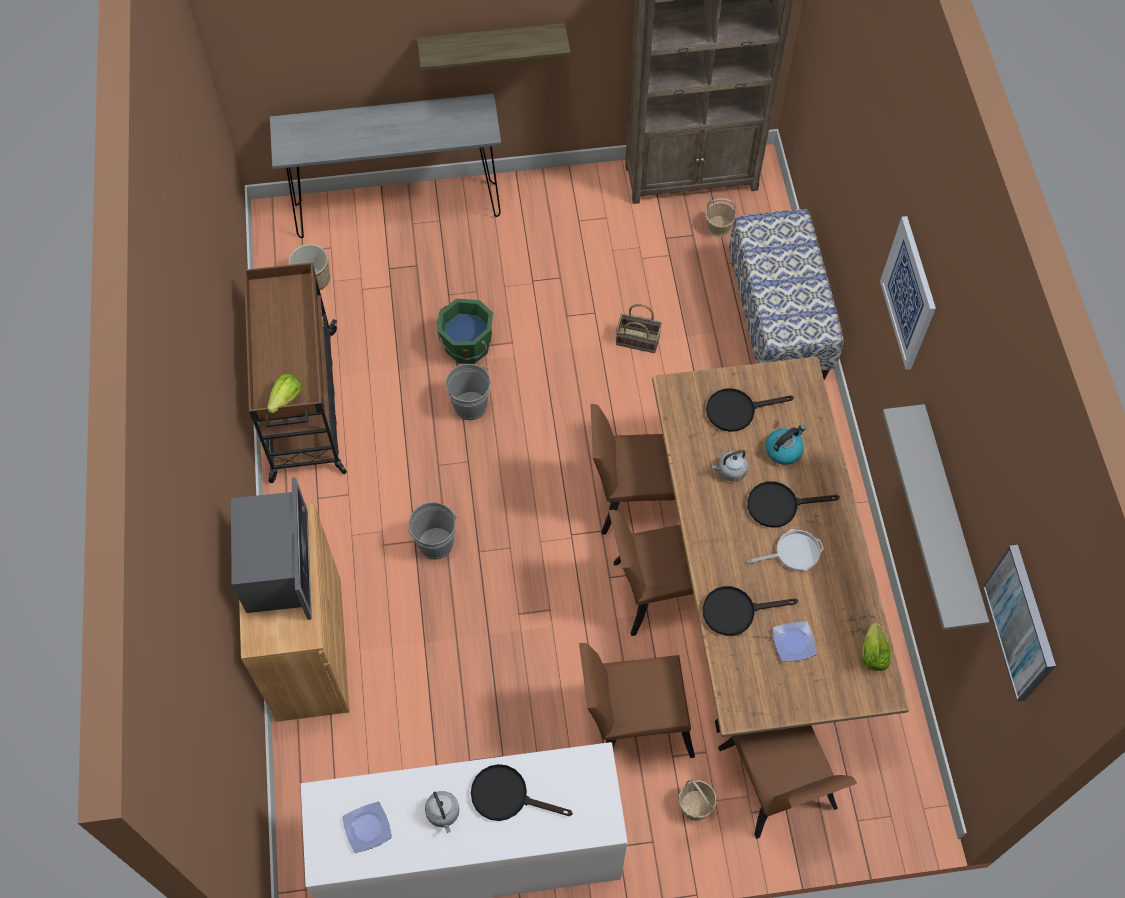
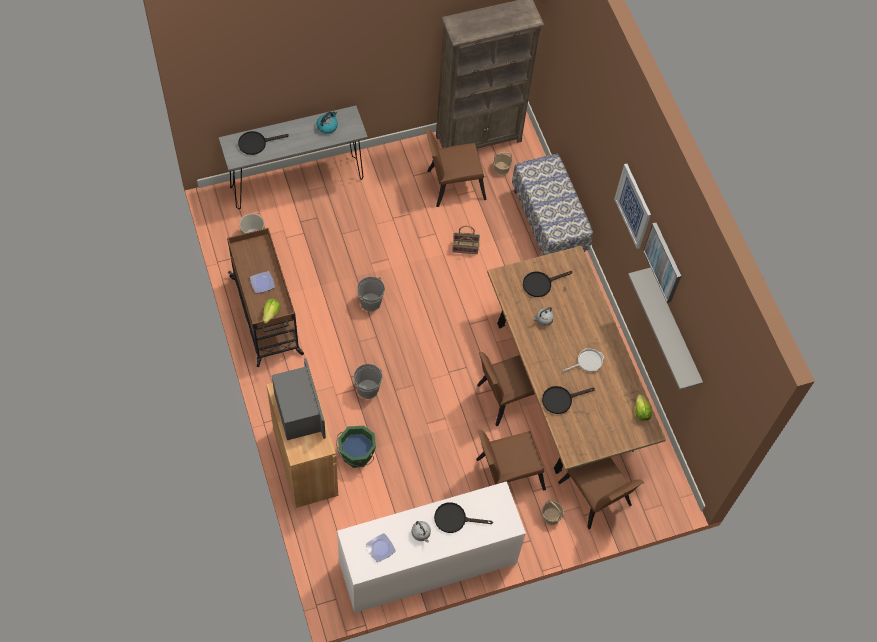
camera: 15 degrees left, 0 degrees up
(467, 347) = (360, 265): green bucket -> green bucket (356, 455)
(492, 44) = (356, 78): shelf -> none
(636, 496) = (482, 343): brown chair -> brown chair (452, 185)
(779, 505) = (574, 336): black frying pan -> black frying pan (256, 143)
(783, 450) = (571, 303): kettle -> kettle (327, 126)
(793, 642) = (595, 412): plate -> plate (262, 283)
(1021, 623) = (720, 378): picture -> picture (663, 262)

